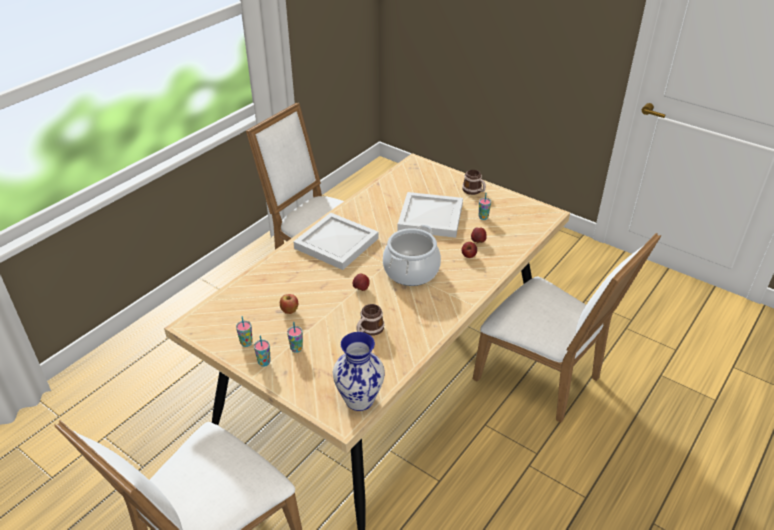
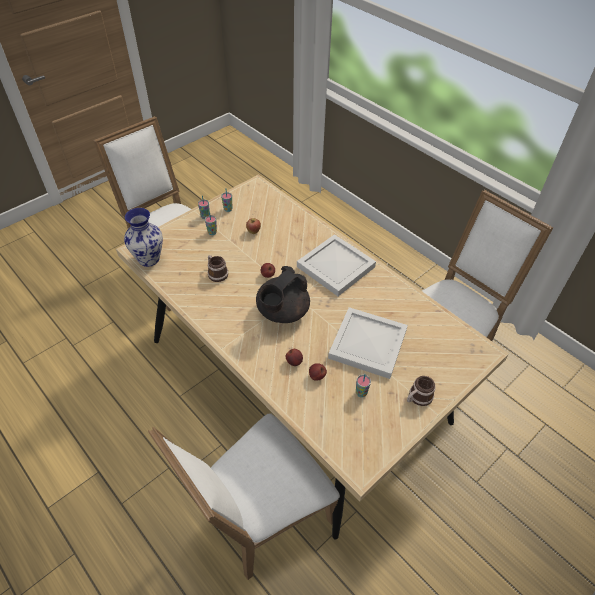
camera: 100 degrees right, 10 degrees up
(411, 271) = (282, 312): cooking pot -> black teapot

